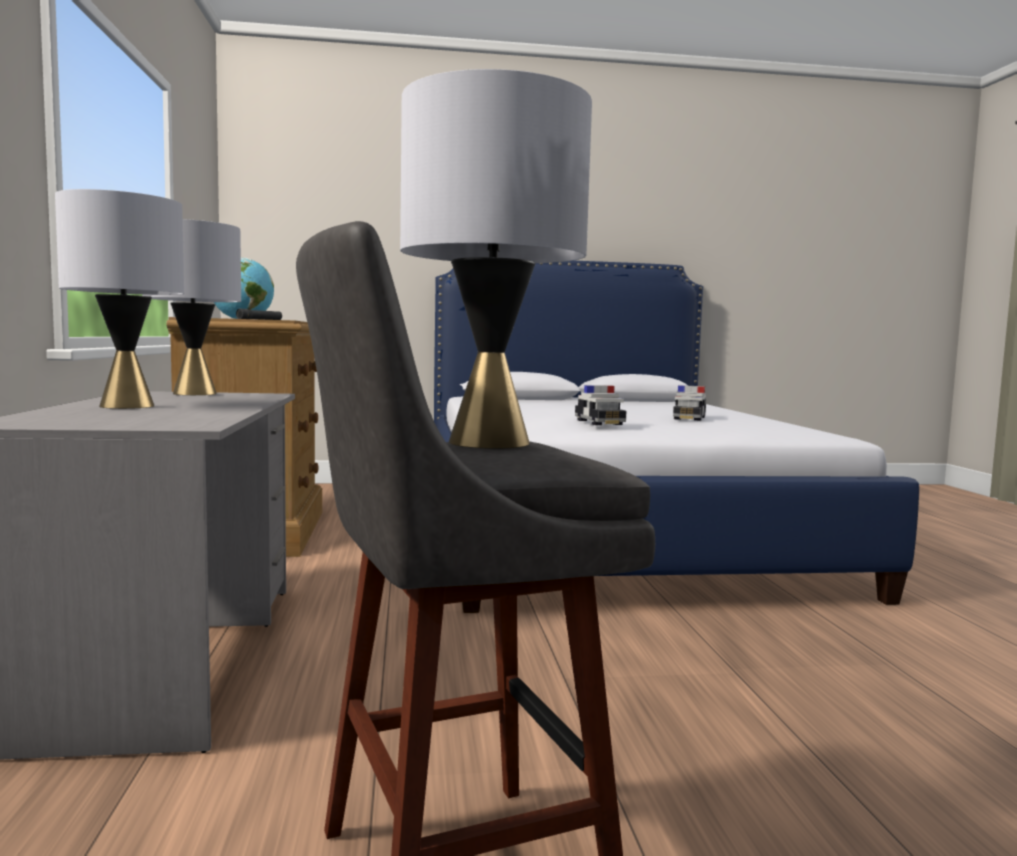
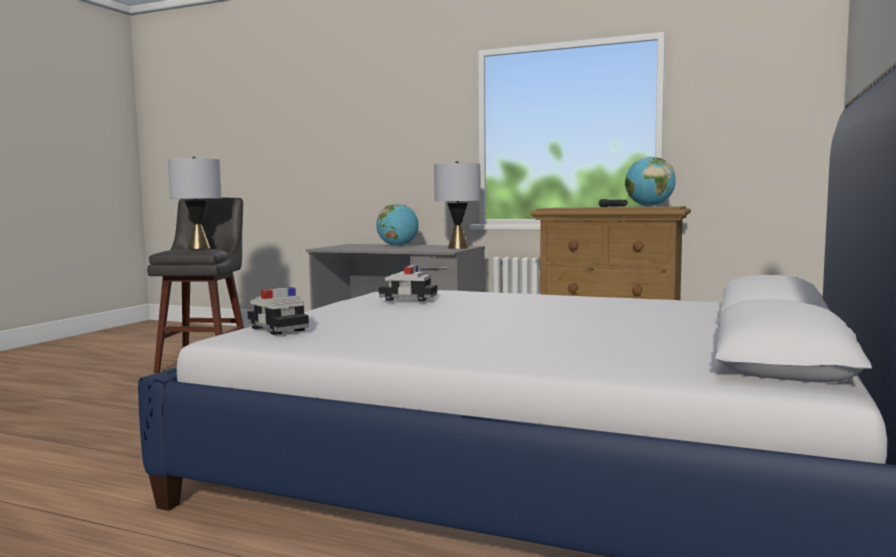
camera: 120 degrees right, 0 degrees up
(127, 406) = (398, 246): grey table lamp -> globe
(689, 418) = (440, 328): toy car -> toy car (277, 329)

